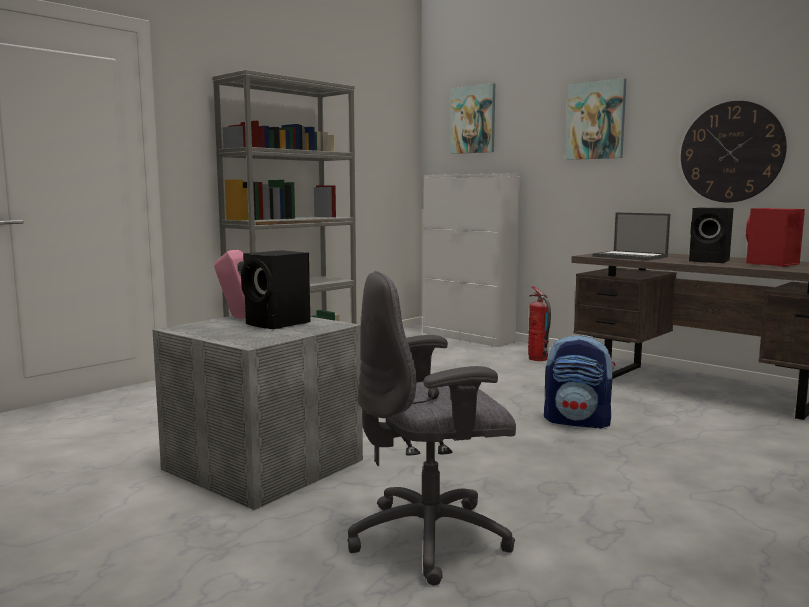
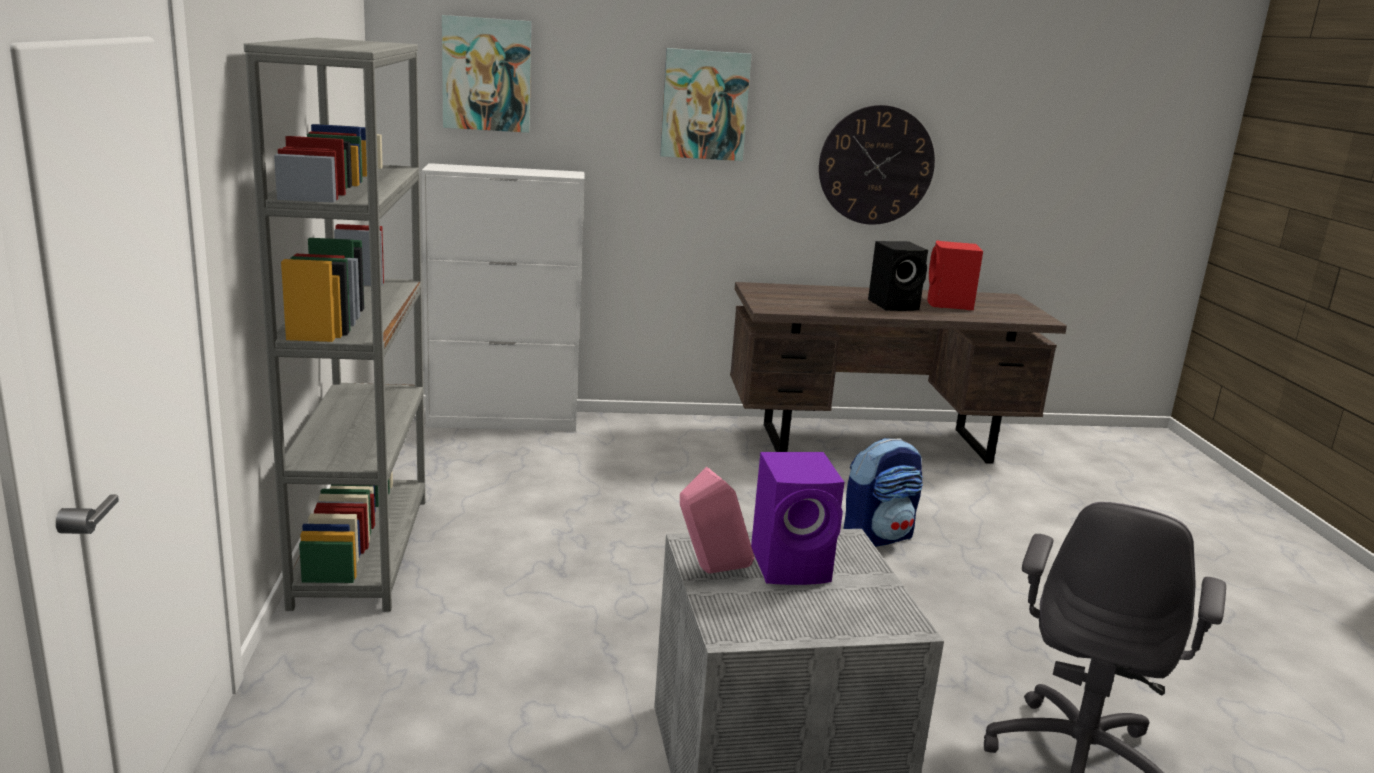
camera: 50 degrees left, 10 degrees up
(279, 324) = (793, 565): black speaker -> purple speaker
(538, 359) = (659, 441): fire extinguisher -> none
(631, 257) = (809, 305): laptop -> none

